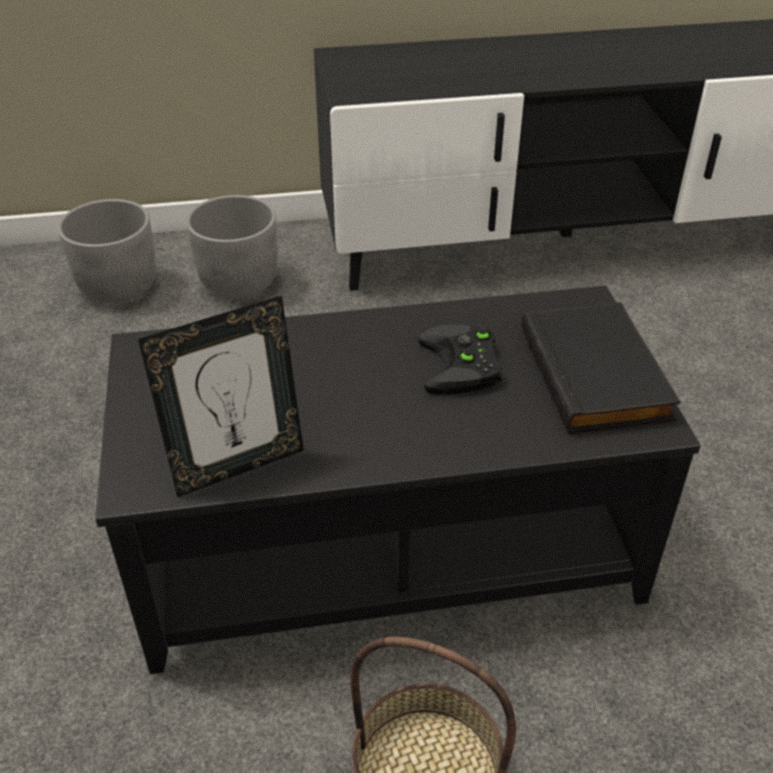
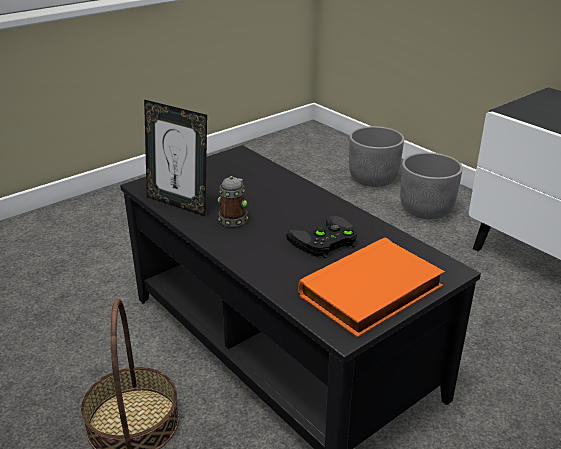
camera: 60 degrees right, 10 degrees down
(334, 422) = (234, 218): none -> mug
(598, 374) = (372, 293): black book -> orange book

